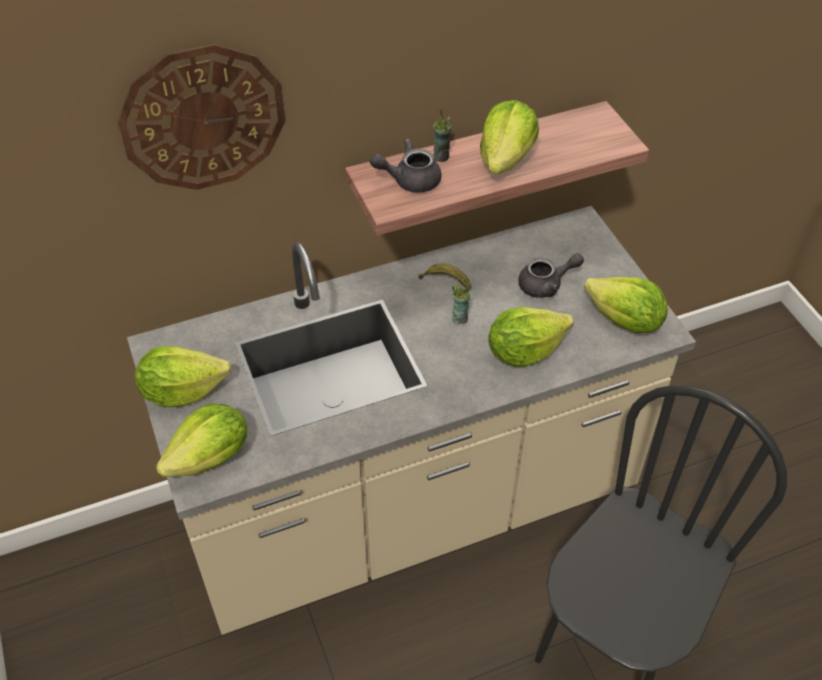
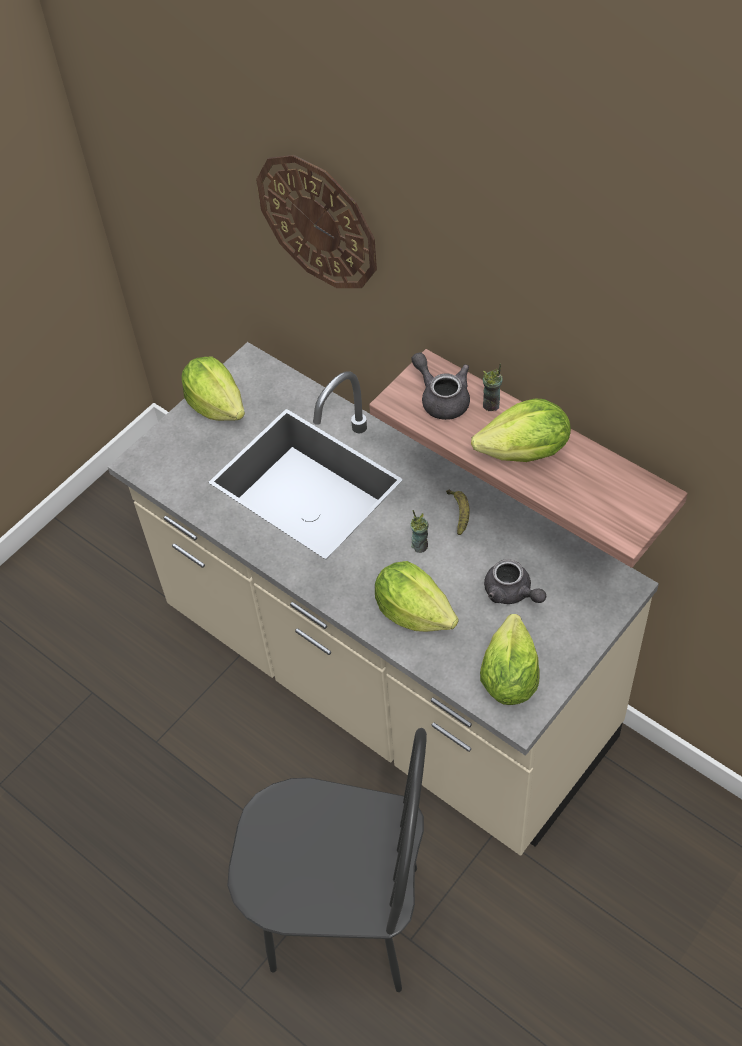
camera: 65 degrees right, 5 degrees up
(211, 458) = (165, 458): lettuce -> none

